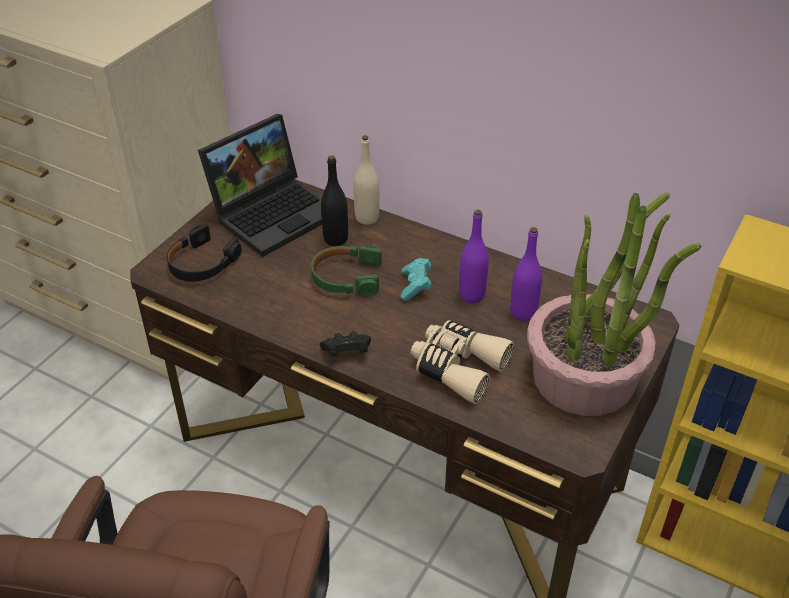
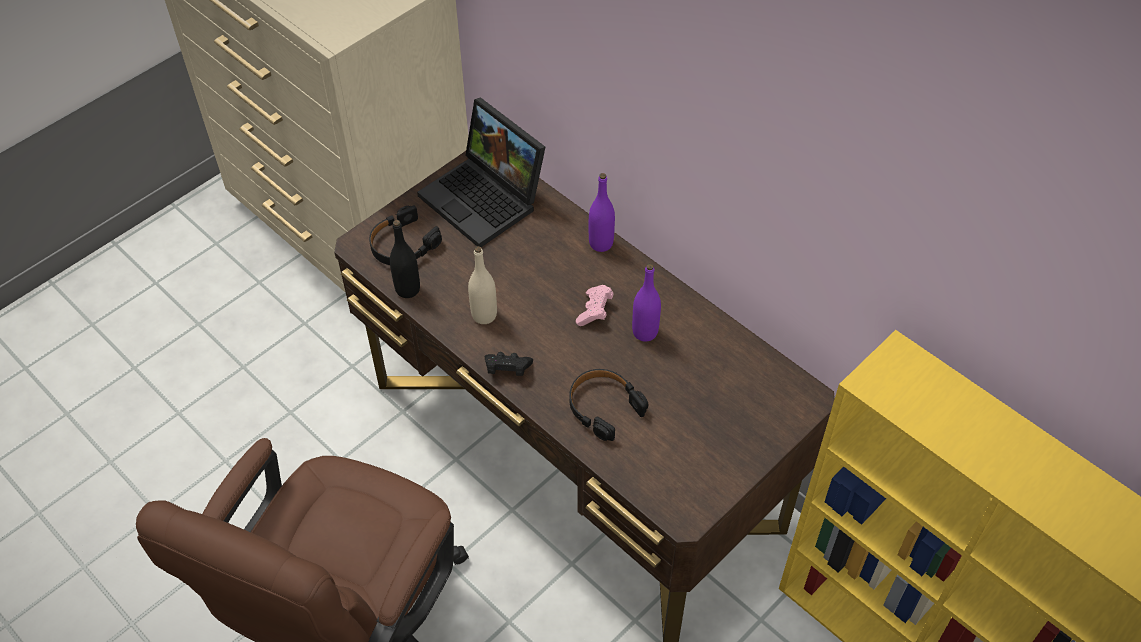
camera: 15 degrees right, 10 degrees up
(274, 212) = (486, 199): laptop -> laptop turned 75 degrees clockwise
(335, 239) = (536, 242): black bottle -> black bottle (407, 289)
(346, 277) = (532, 288): green headphones -> none
(367, 218) = (574, 223): beige bottle -> beige bottle (484, 315)
(415, 286) = (594, 311): turquoise game controller -> pink game controller
(458, 367) = (604, 407): beige binoculars -> black headphones
(523, 313) = (687, 362): purple bottle -> purple bottle (601, 243)
(585, 378) = (718, 444): potted plant -> none

